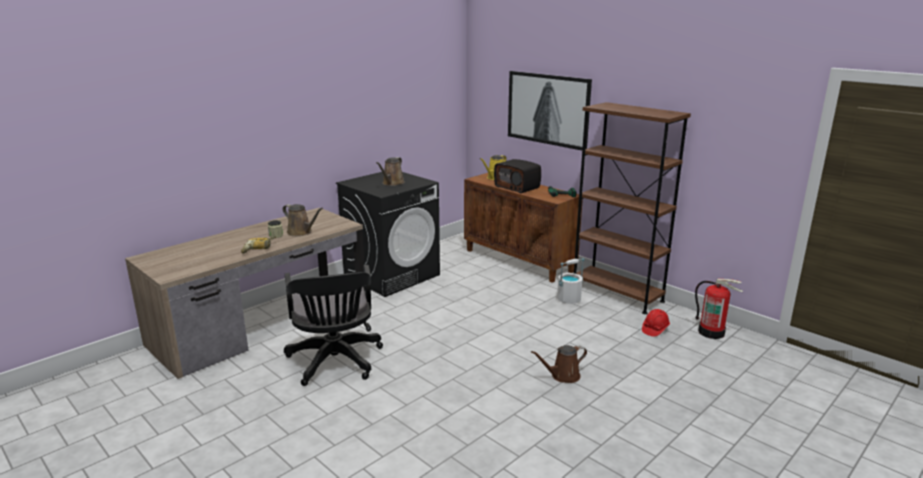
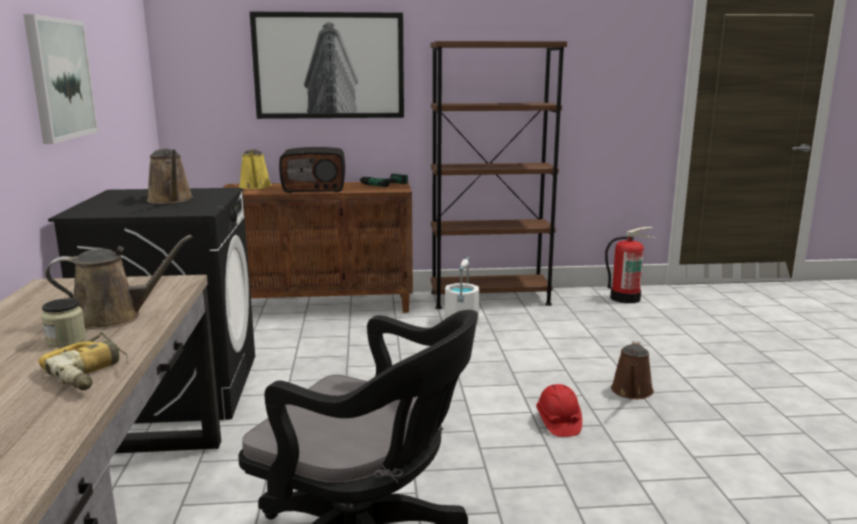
camera: 50 degrees left, 5 degrees down
(362, 118) = (60, 79): none -> picture
(655, 329) = (588, 314): red hard hat -> red hard hat (558, 422)

